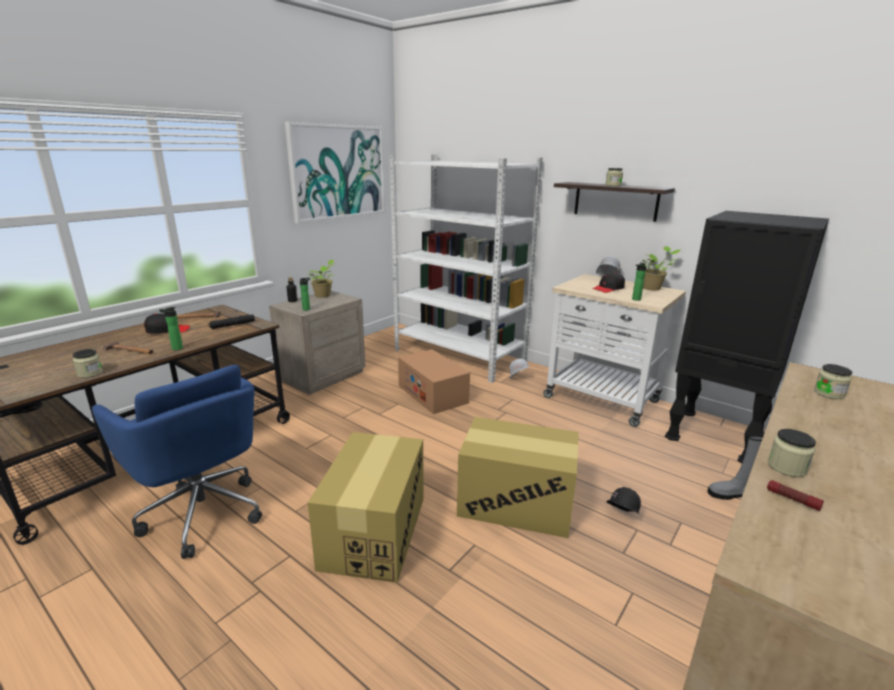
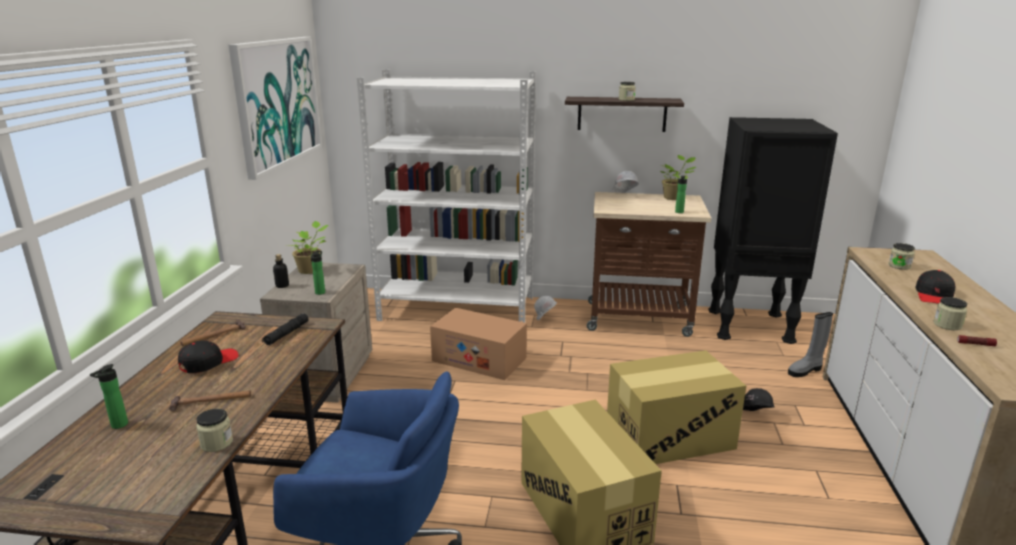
camera: 30 degrees left, 0 degrees up
(175, 349) = (271, 381): bottle -> bottle (117, 426)
(602, 400) = (639, 319): white cart -> brown cart
(608, 289) = (641, 205): black cap -> black cap (934, 295)

